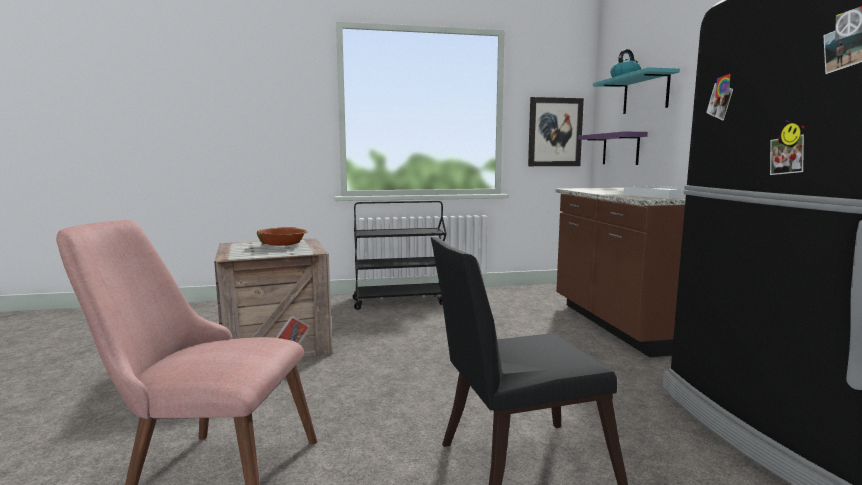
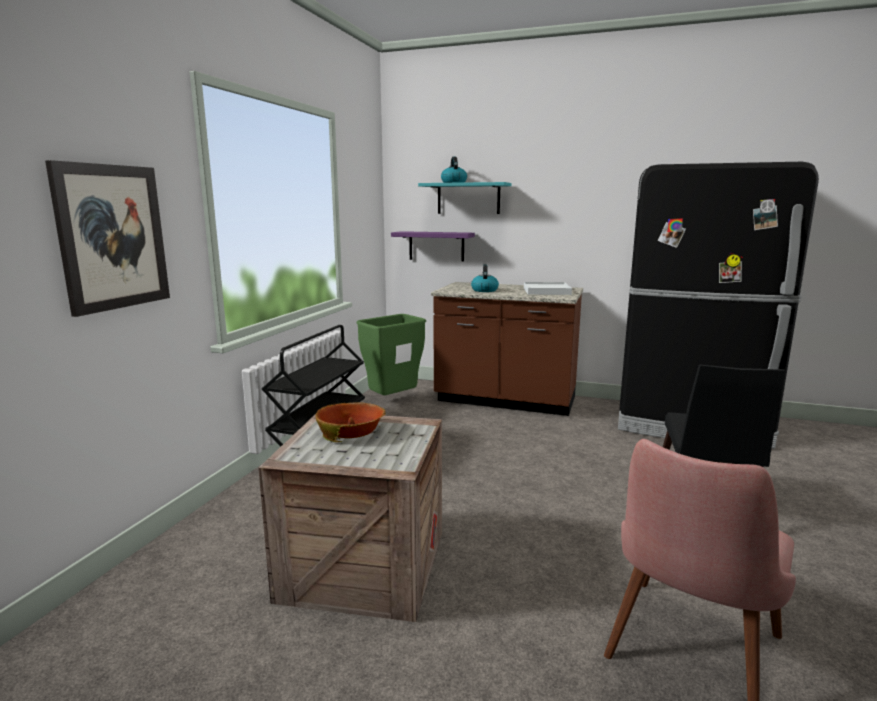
camera: 60 degrees left, 5 degrees up
(535, 294) = (393, 400): none -> green trash can
(555, 132) = (367, 229): picture -> picture (112, 237)
(606, 191) = (484, 290): none -> kettle

